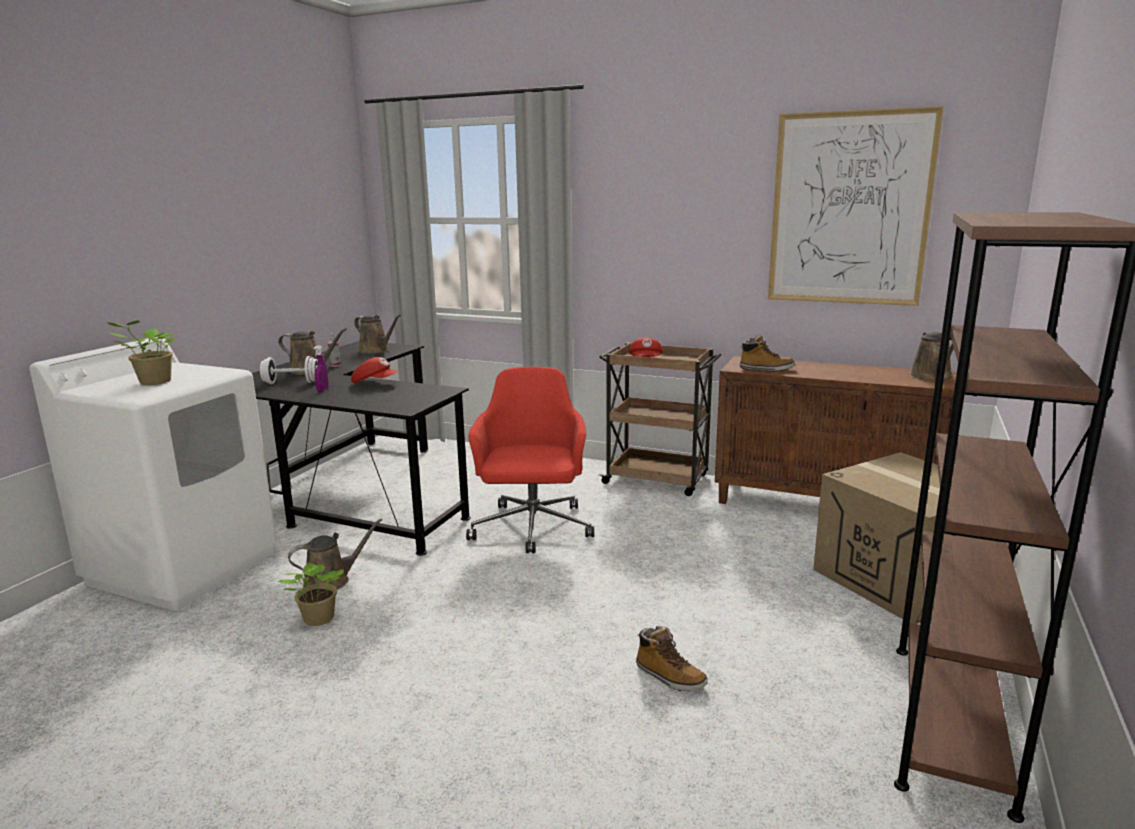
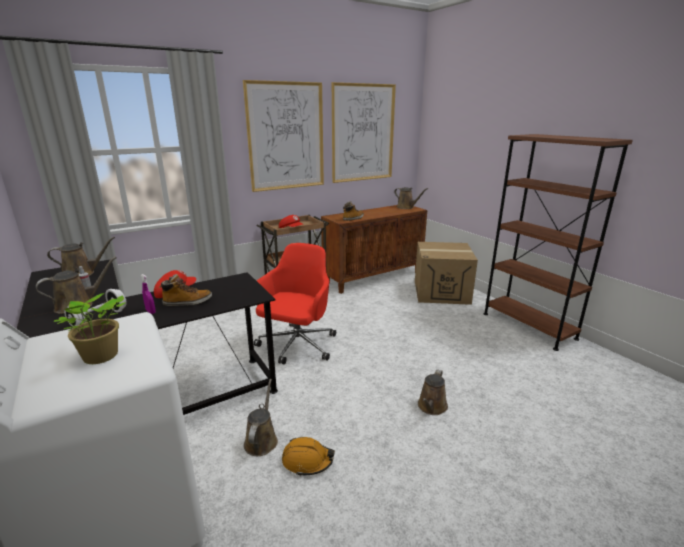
camera: 55 degrees left, 5 degrees up
(317, 619) = (307, 461): potted plant -> orange hard hat
(503, 675) = (431, 407): none -> brown watering can
(532, 529) = (297, 345): red office chair -> red office chair turned 75 degrees clockwise
(669, 677) = (466, 364): boot -> boot (187, 302)
(683, 210) = (286, 137): none -> picture

